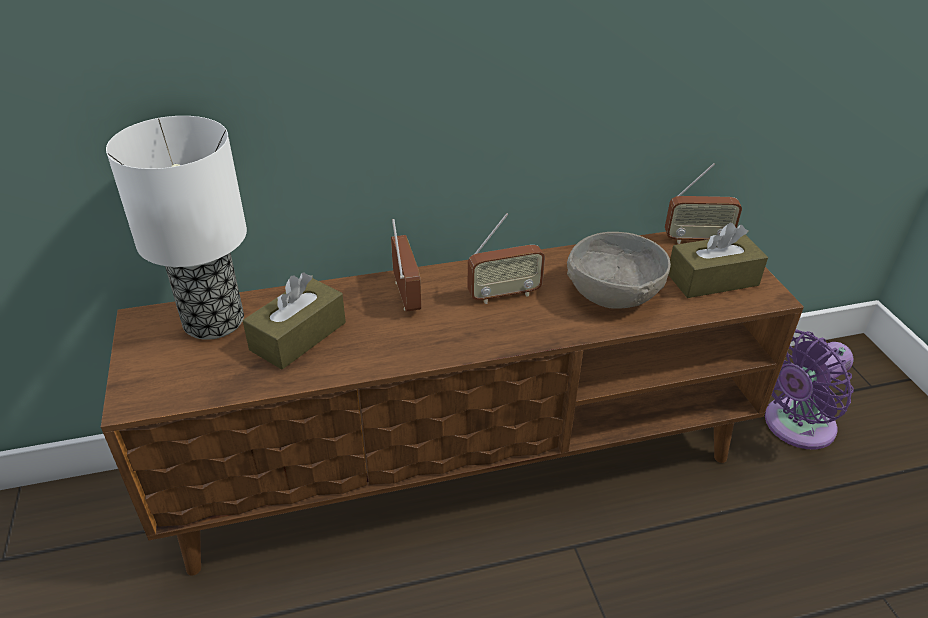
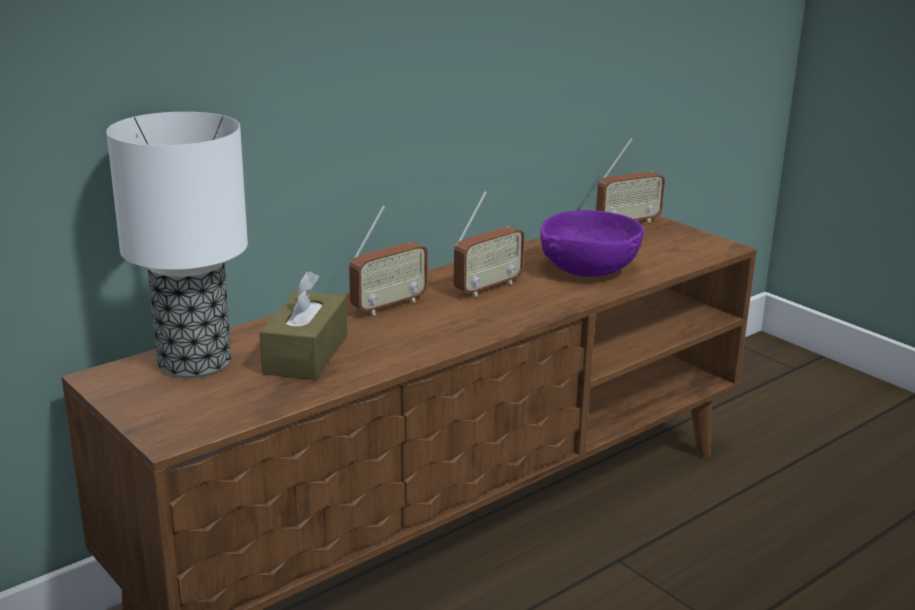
camera: 25 degrees left, 15 degrees down
(405, 295) = (389, 305): radio -> radio turned 90 degrees clockwise
(613, 292) = (588, 268): grey bowl -> purple bowl
(712, 279) = (666, 245): brown tissue box -> none
(794, 426) = (751, 414): purple fan -> none

